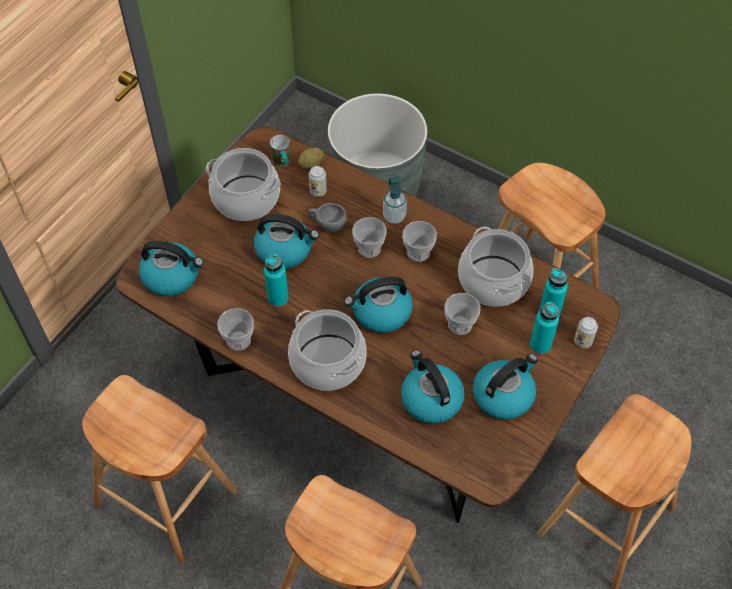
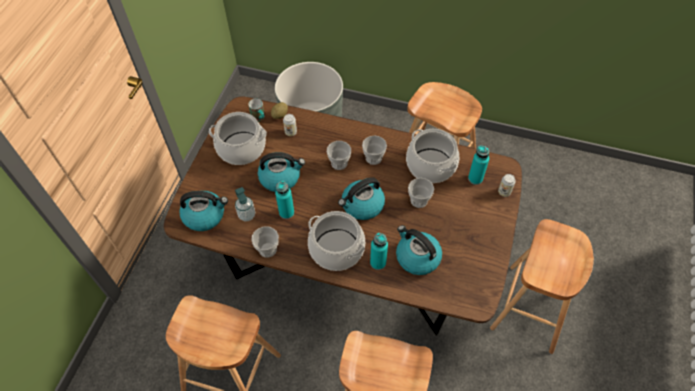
camera: 15 degrees left, 0 degrees up
(327, 225) = (304, 153): grey cup -> none
(394, 216) = (349, 137): soap dispenser -> soap dispenser (247, 215)
(503, 395) = (465, 242): kettle -> none
(540, 345) = (477, 201): turquoise bottle -> turquoise bottle (378, 262)

